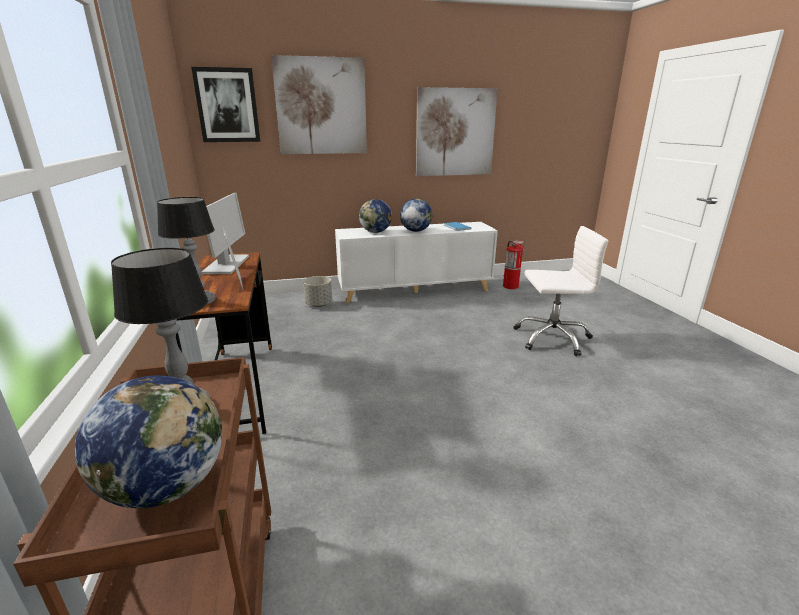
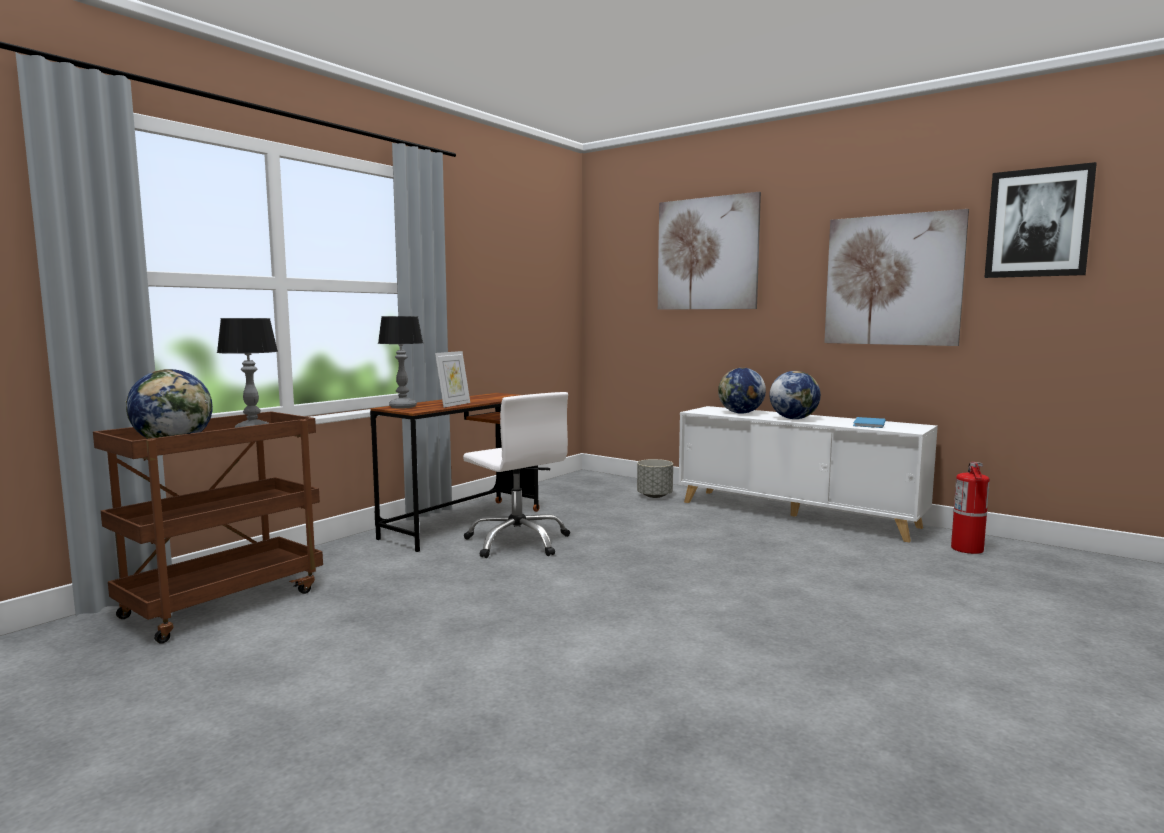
camera: 50 degrees right, 15 degrees down
(227, 105) = (616, 258): picture -> picture (1038, 223)
(227, 265) = (487, 397): monitor -> none
(552, 338) = (869, 609): white office chair -> white office chair (518, 542)

